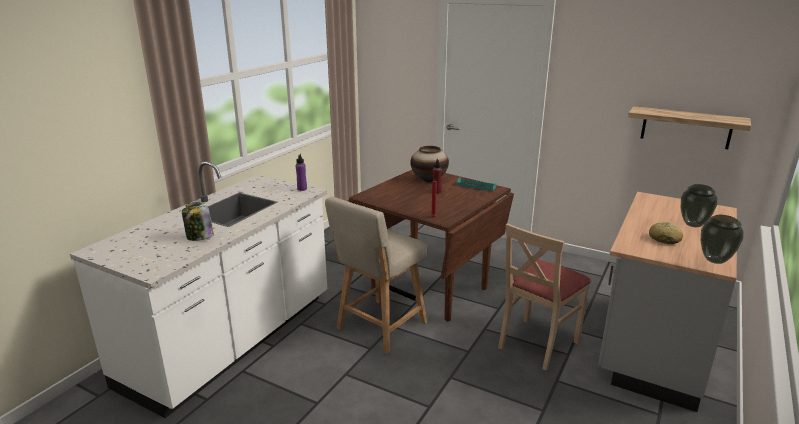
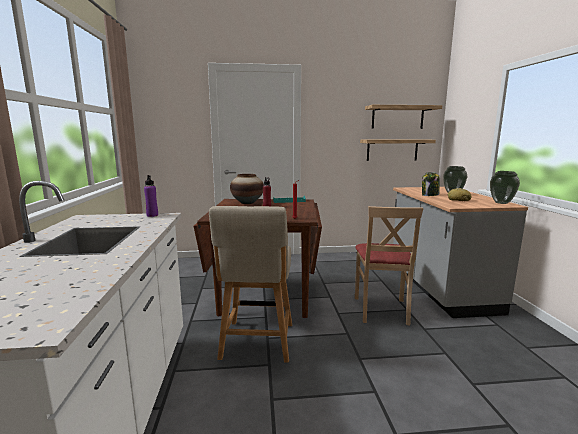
camera: 35 degrees left, 10 degrees down
(199, 237) = (75, 270): jar -> jar (430, 195)
(702, 79) = (397, 117): none -> shelf

